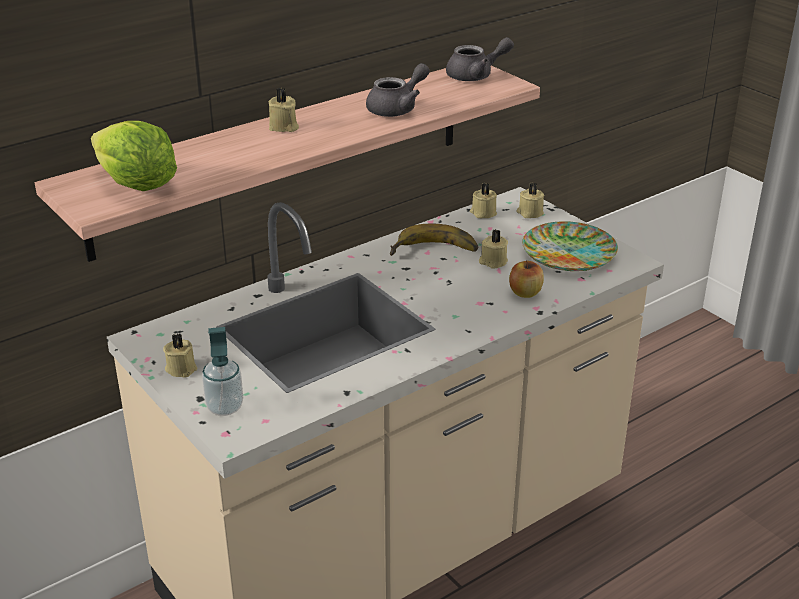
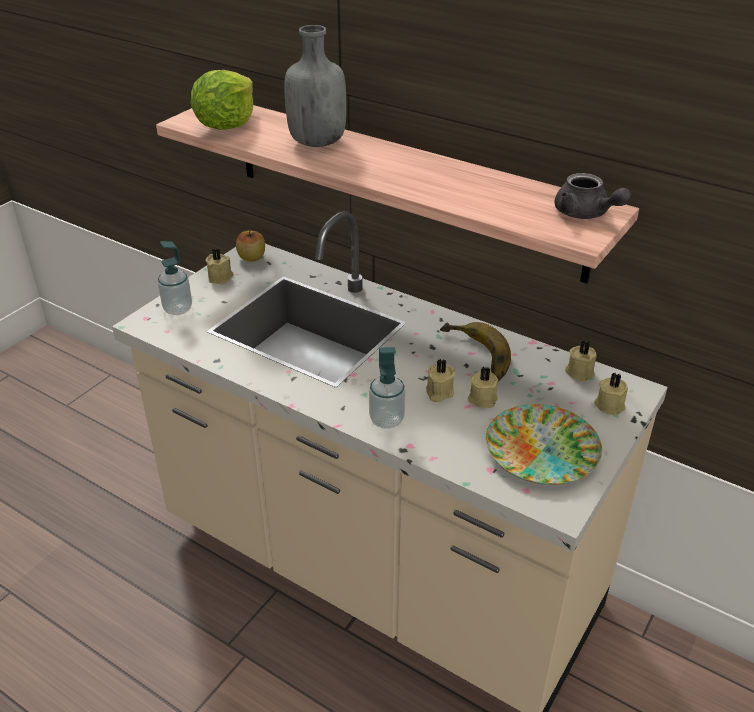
camera: 70 degrees right, 5 degrees up
(236, 147) = (317, 142): none -> grey bottle
(284, 127) = (371, 151): beige candle -> beige candle (438, 392)
(397, 109) = (456, 190): grey teapot -> none
(497, 312) = (386, 420): none -> soap dispenser
(525, 293) = (434, 432): apple -> apple (251, 257)

